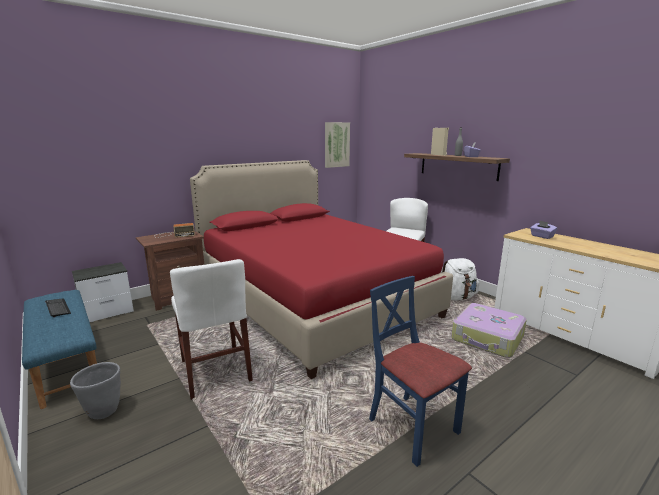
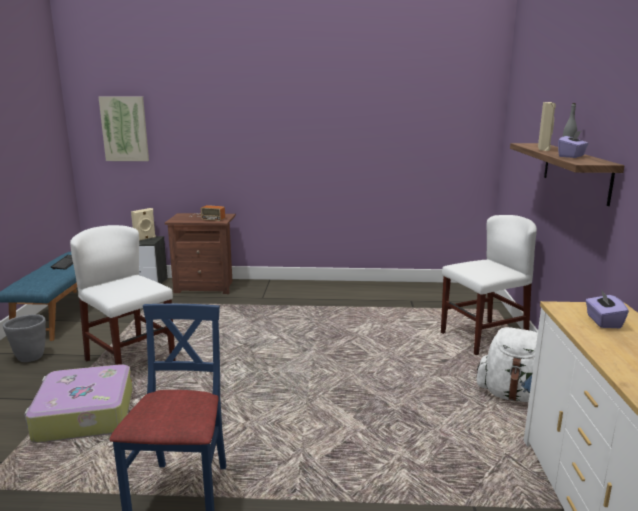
camera: 40 degrees right, 0 degrees up
(107, 268) = (145, 239): none -> beige speaker
(215, 370) = (130, 361): white chair -> white chair turned 120 degrees clockwise
(313, 300) = (317, 330): red bed -> none
(336, 144) = (459, 123): picture -> picture (124, 129)
(487, 338) = (450, 463): suitcase -> suitcase (84, 415)

